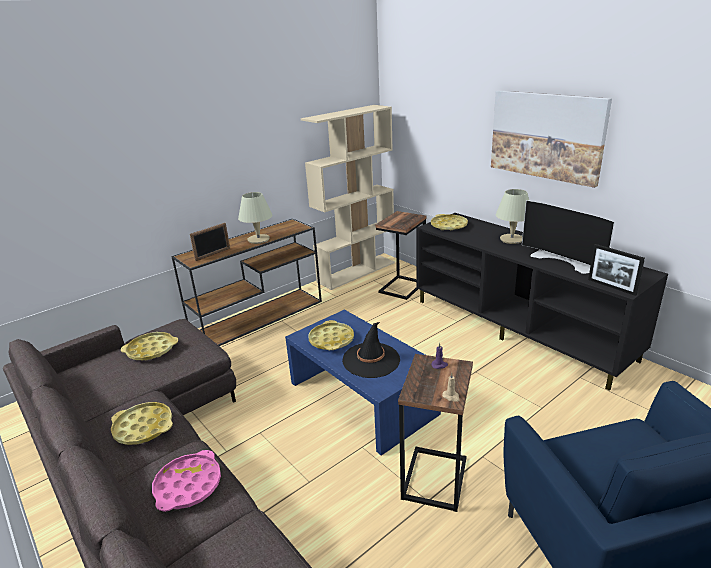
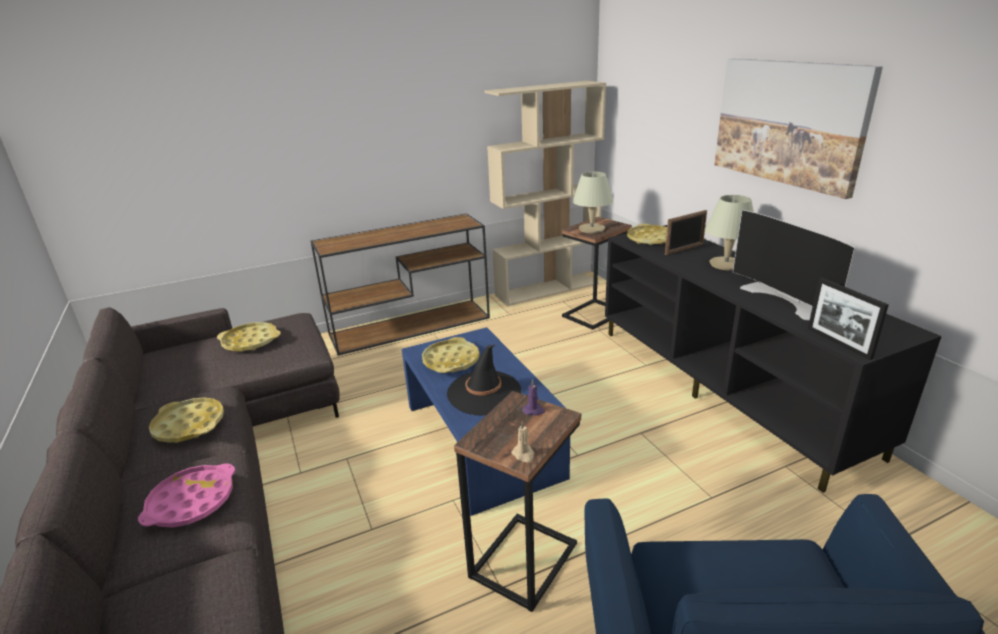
camera: 15 degrees right, 0 degrees up
(213, 254) = (354, 243): picture frame -> picture frame (684, 249)
(258, 239) = (412, 232): beige table lamp -> beige table lamp (591, 229)

